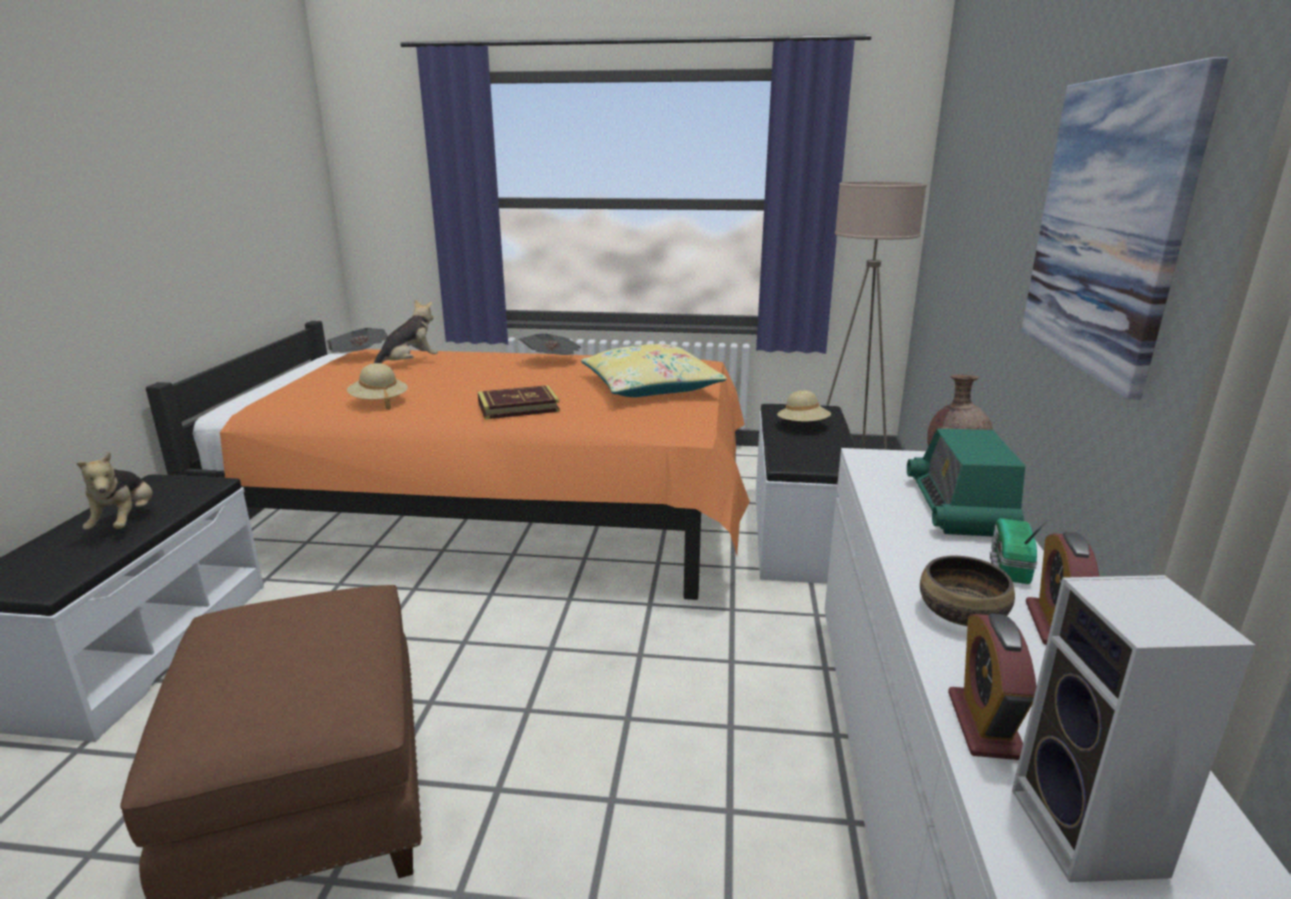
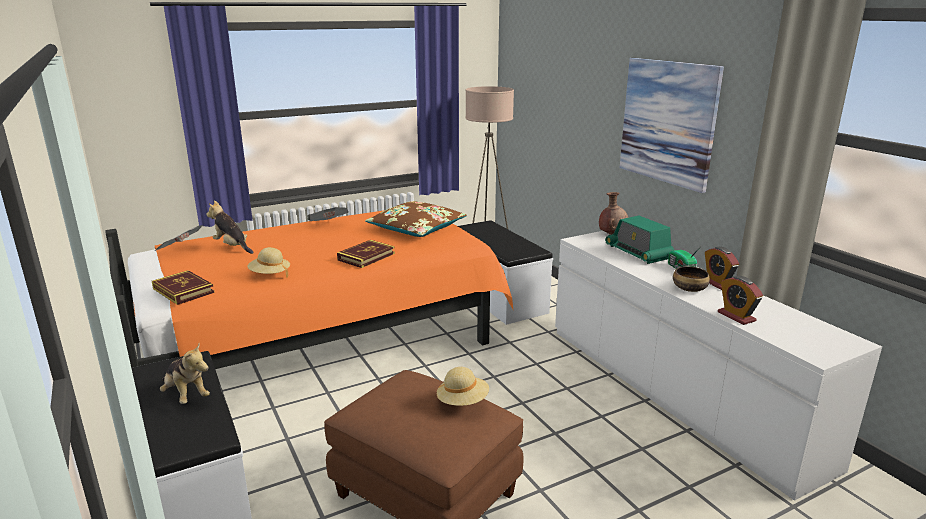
camera: 35 degrees left, 0 degrees up
(272, 398) = (183, 290): none -> book
(408, 364) = (232, 247): plush toy -> plush toy turned 60 degrees counterclockwise
(650, 387) = (416, 229): yellow pillow -> brown pillow
(803, 426) = (490, 235): beige hat -> beige hat (463, 402)
(1092, 836) = (788, 331): speaker -> none

